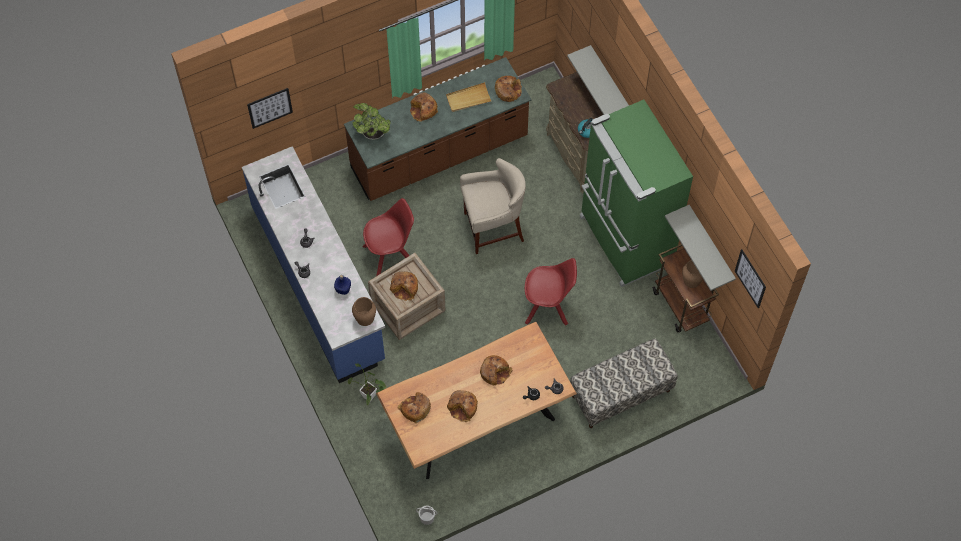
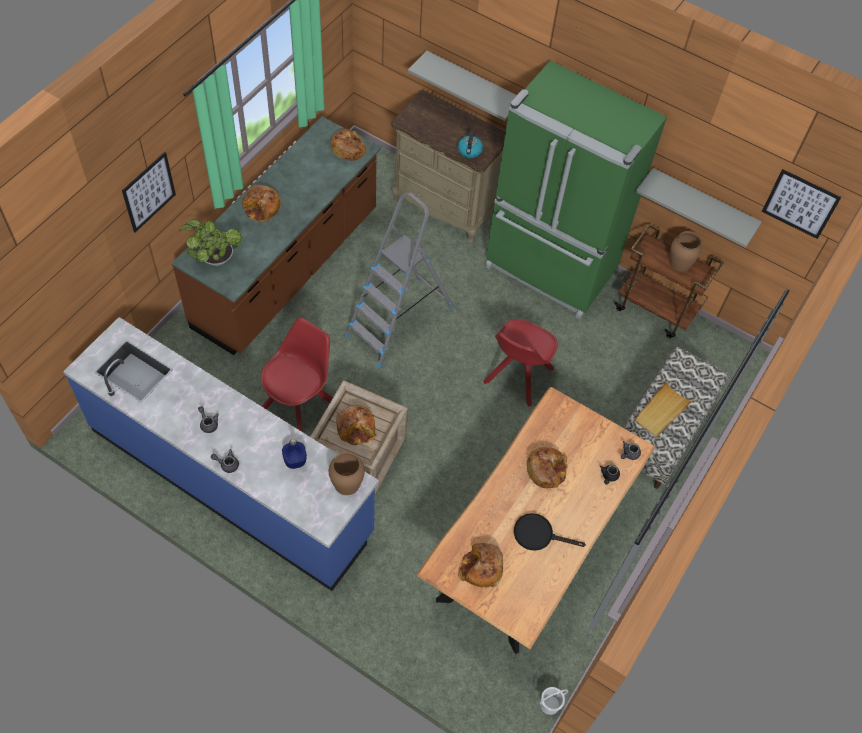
camera: 35 degrees left, 5 degrees down
(270, 108) = (71, 269): picture -> picture (149, 192)
(371, 398) = (383, 588): potted plant -> none
(463, 407) = (539, 534): bread -> black frying pan
(468, 99) = (308, 175): beige tray -> beige tray (661, 412)
(492, 228) = (400, 322): beige stool -> grey step ladder
(548, 306) = (517, 376): red chair -> red chair turned 150 degrees clockwise

